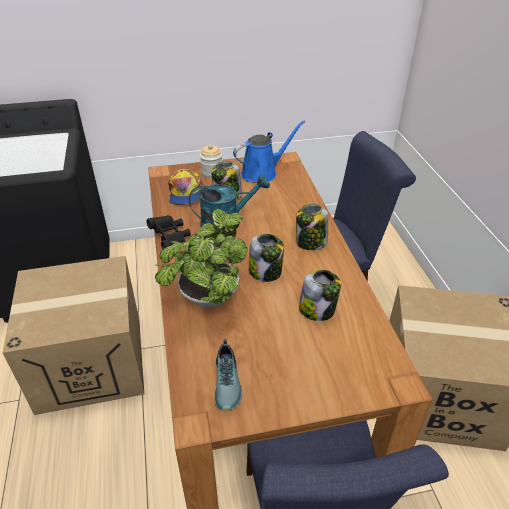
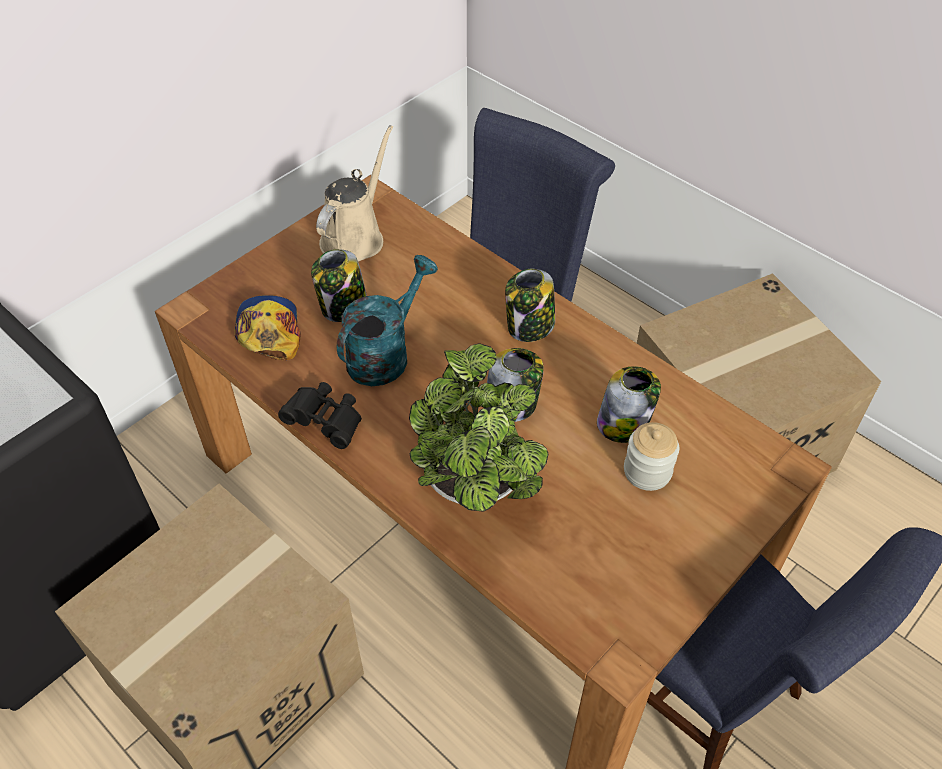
camera: 35 degrees left, 10 degrees up
(185, 193) = (269, 330): cap -> cap turned 150 degrees counterclockwise
(212, 172) = (275, 272): jar -> jar (647, 471)
(228, 382) = (608, 586): shoe -> none
(262, 173) = (355, 237): blue watering can -> beige watering can

